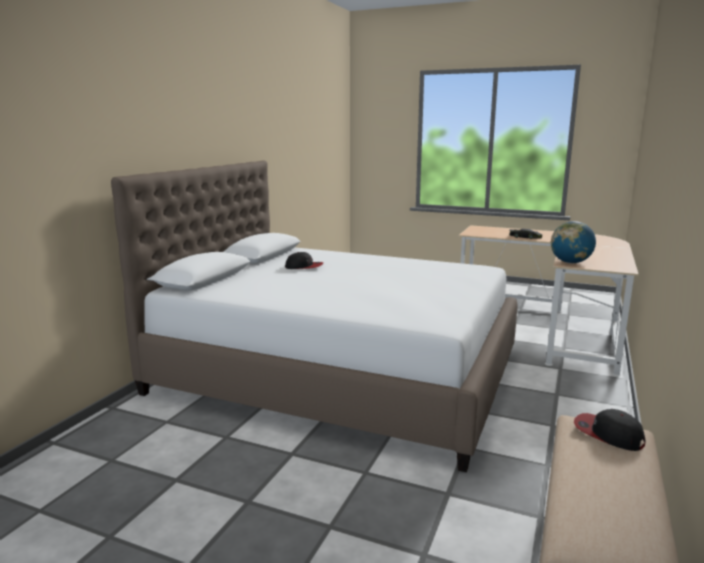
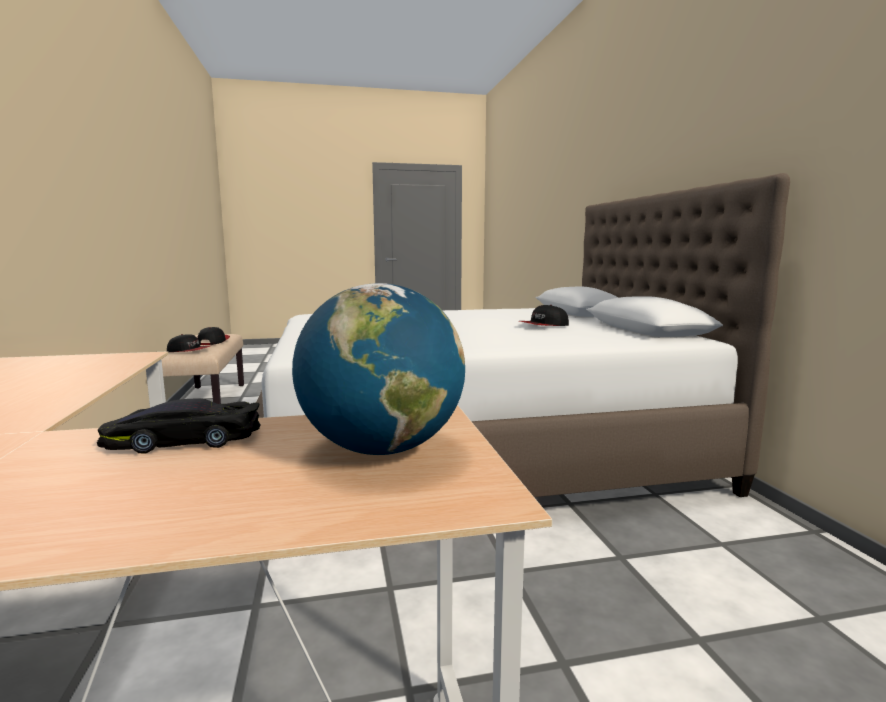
camera: 145 degrees right, 5 degrees down
(570, 262) = (117, 360): globe -> globe (381, 449)
(586, 476) = (213, 341): none -> cap

